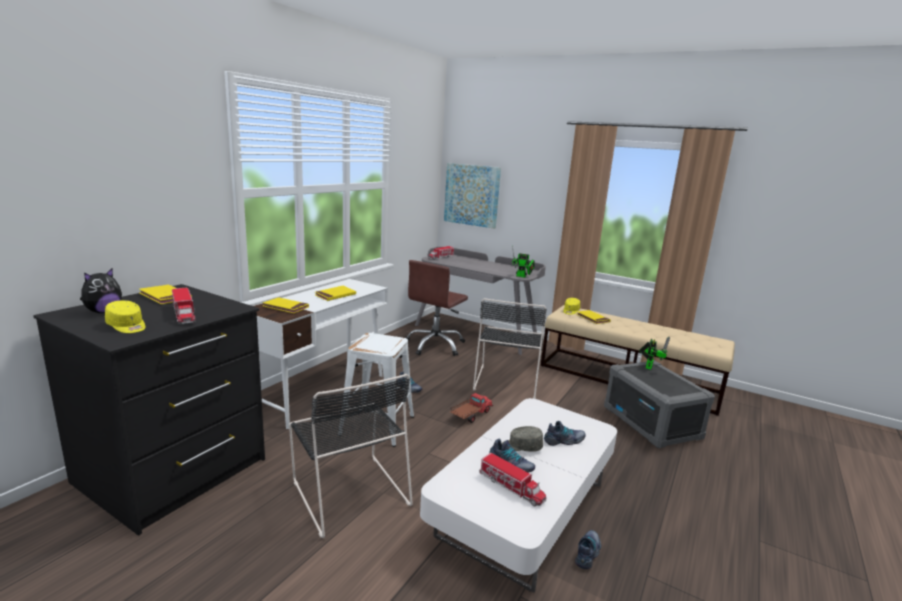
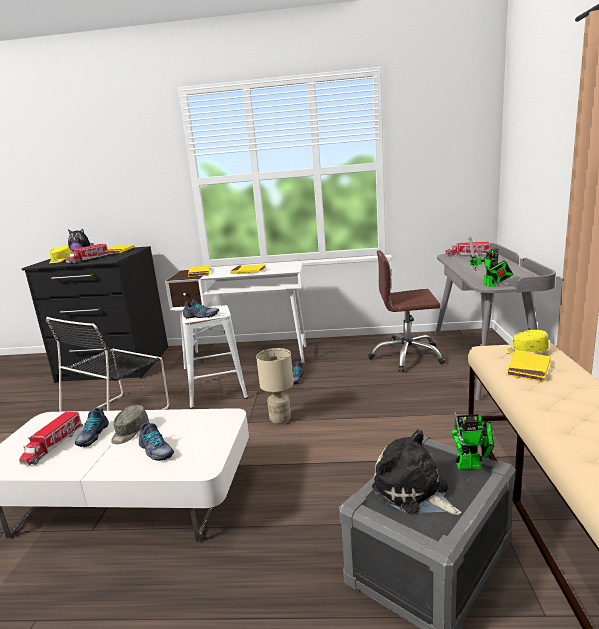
camera: 65 degrees right, 0 degrees up
(470, 415) = (280, 420): toy truck -> beige table lamp
(472, 195) = (517, 170): picture -> none
(507, 380) = (387, 413): black chair -> none
(522, 446) = (130, 432): grey cap -> grey cap turned 135 degrees counterclockwise
(588, 553) = (68, 561): shoe -> shoe (201, 316)
(663, 384) = (413, 492): none -> plush toy

